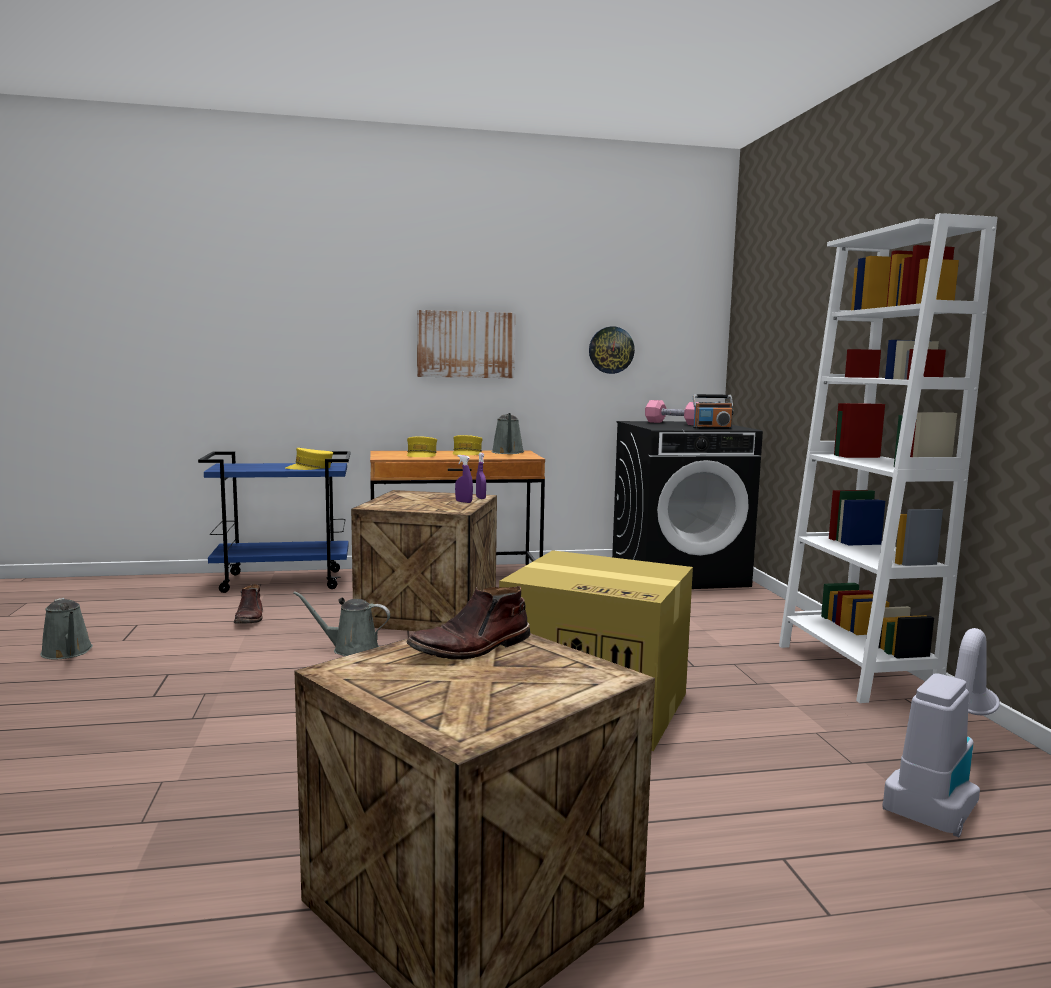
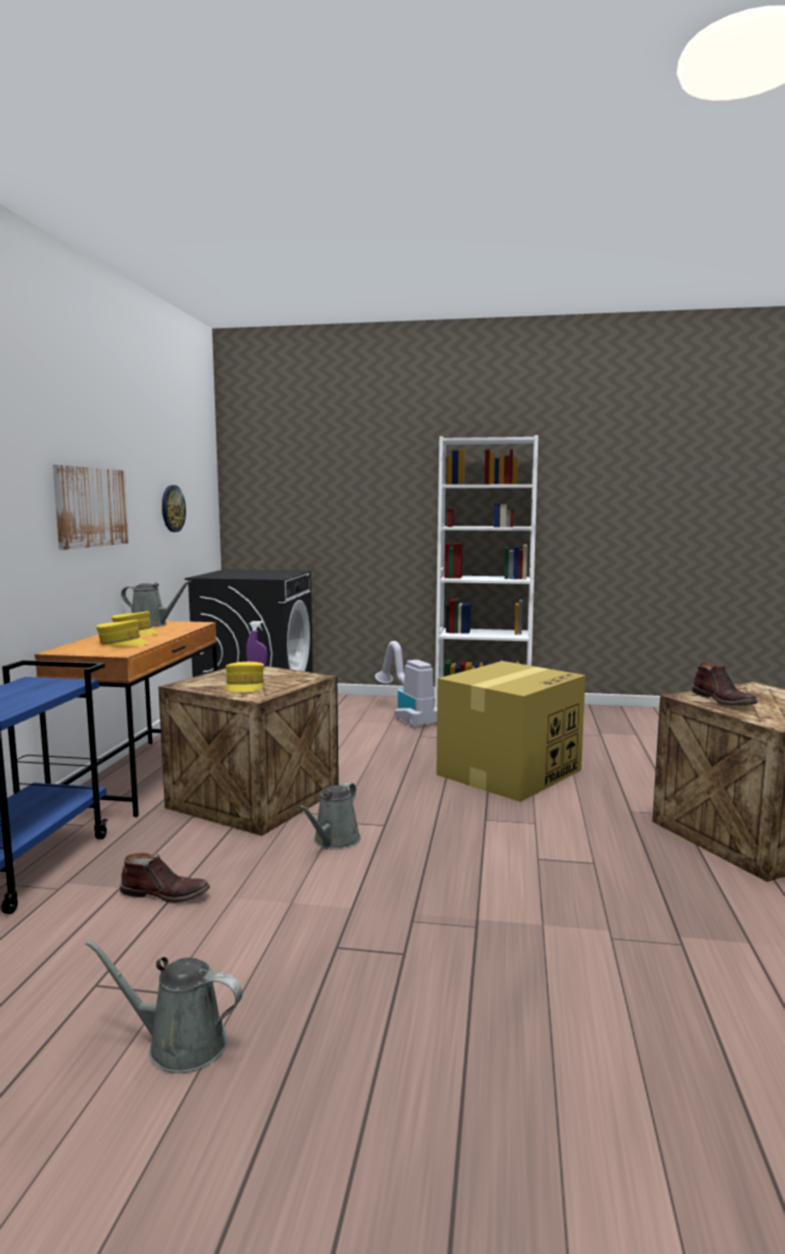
camera: 70 degrees left, 0 degrees up
(68, 652) = (179, 1043): grey watering can -> grey watering can turned 150 degrees counterclockwise
(310, 468) = (48, 689): yellow cap -> yellow cap (245, 686)
(463, 502) = (270, 672): purple spray bottle -> none
(674, 423) = (234, 574): pink dumbbell -> none
(712, 428) = (288, 573): radio -> none
(941, 793) = (632, 729): vacuum cleaner -> vacuum cleaner (406, 716)

